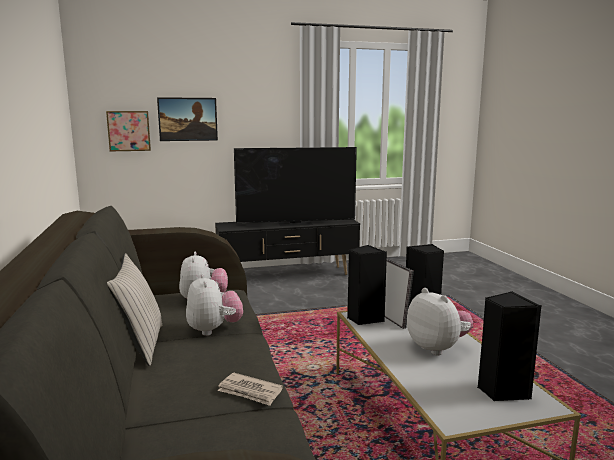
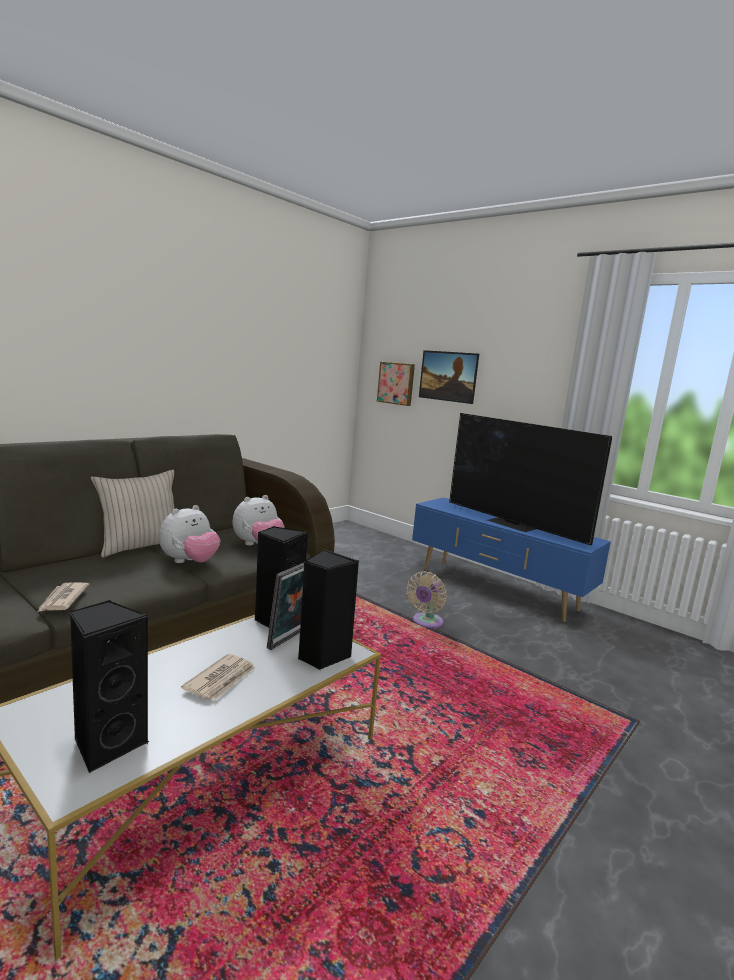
camera: 55 degrees right, 0 degrees up
(288, 275) = (496, 589): black tv stand -> blue tv stand
(308, 308) = (426, 622): none -> beige fan
(437, 348) = (221, 680): plush toy -> newspaper

